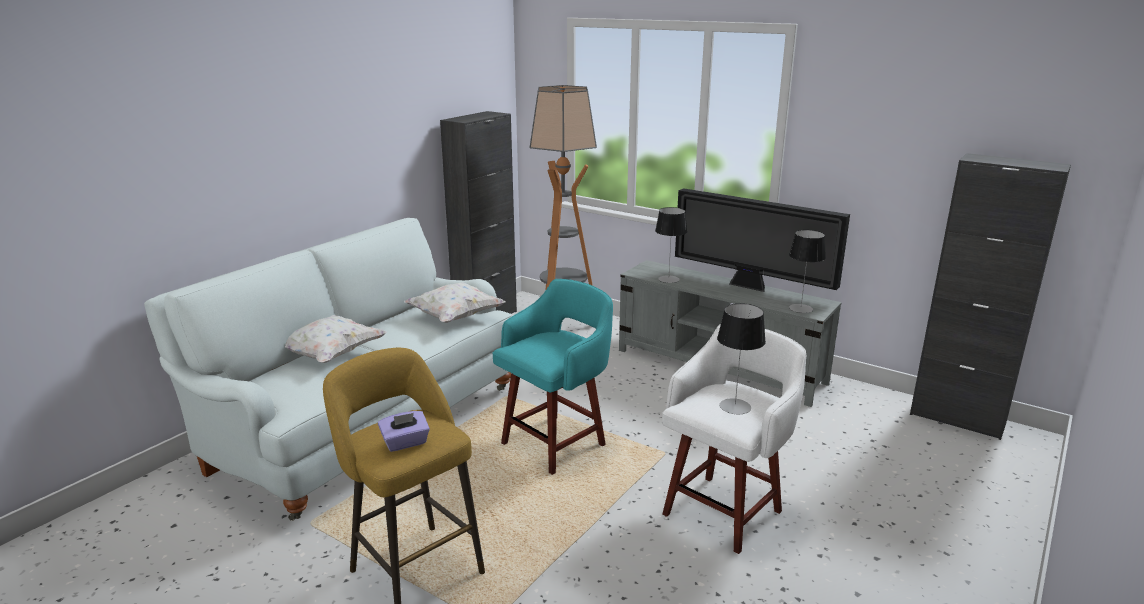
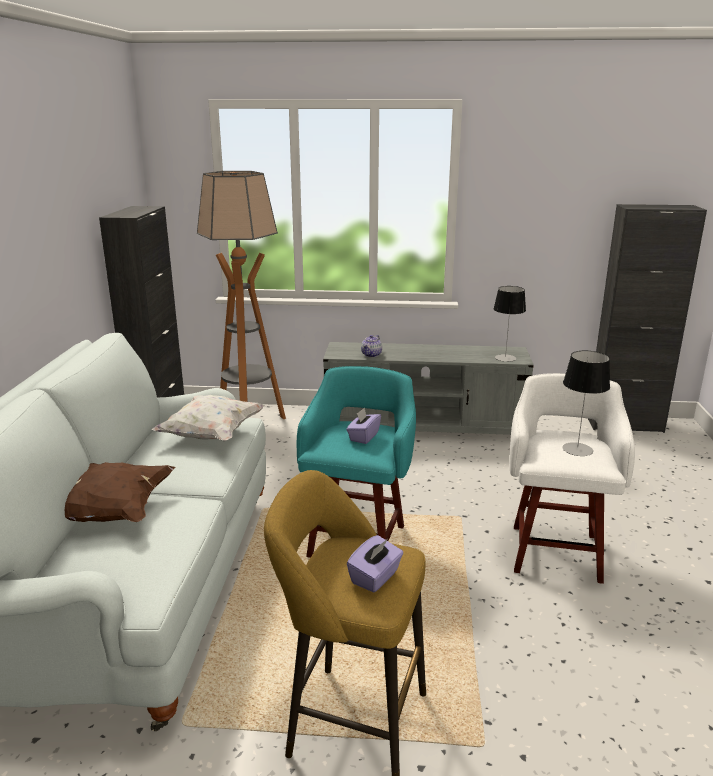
camera: 30 degrees left, 0 degrees up
(331, 354) = (113, 512): white pillow -> brown pillow
(557, 346) = (363, 436): none -> purple tissue box
(668, 279) = (371, 355): table lamp -> teapot
(750, 287) = (445, 348): television -> none

